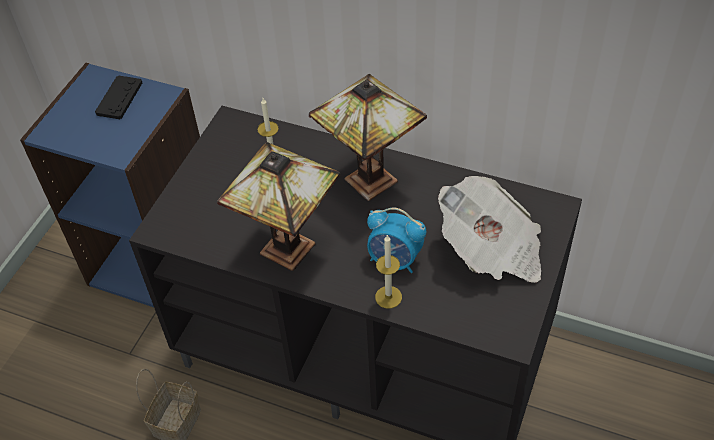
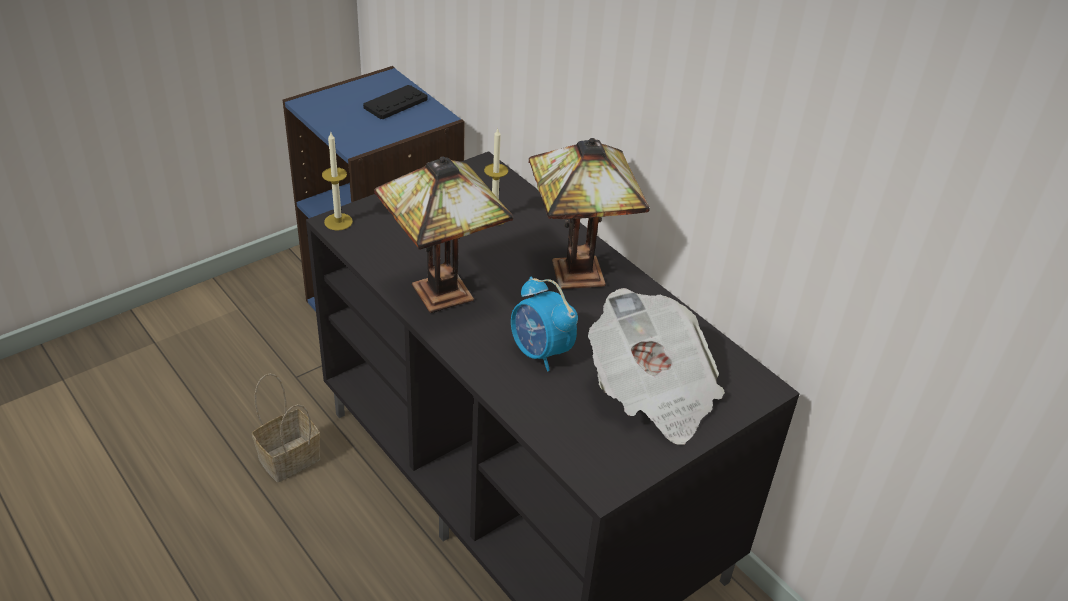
camera: 25 degrees right, 10 degrees down
(388, 297) = (504, 381): candle -> candle (338, 222)

